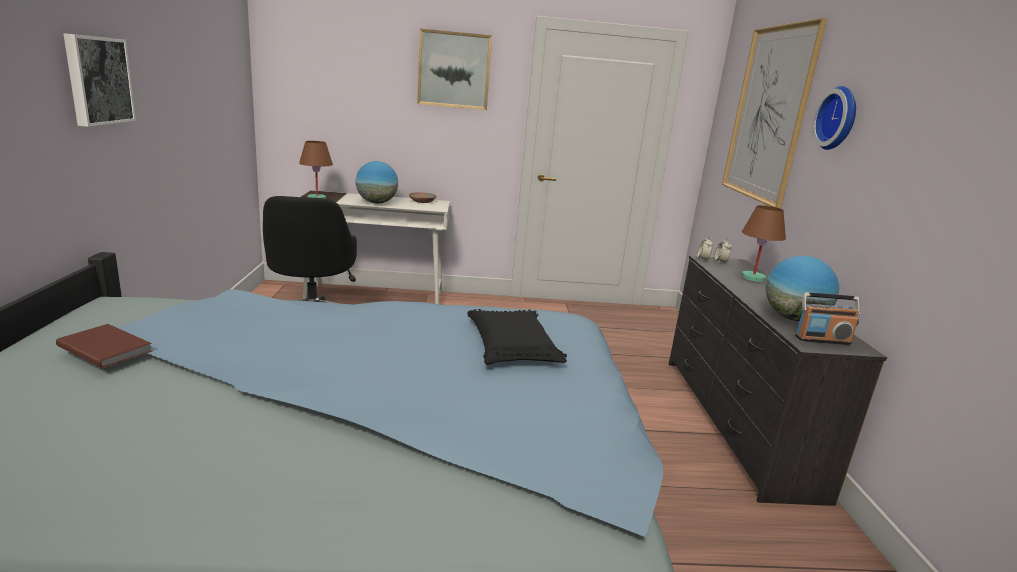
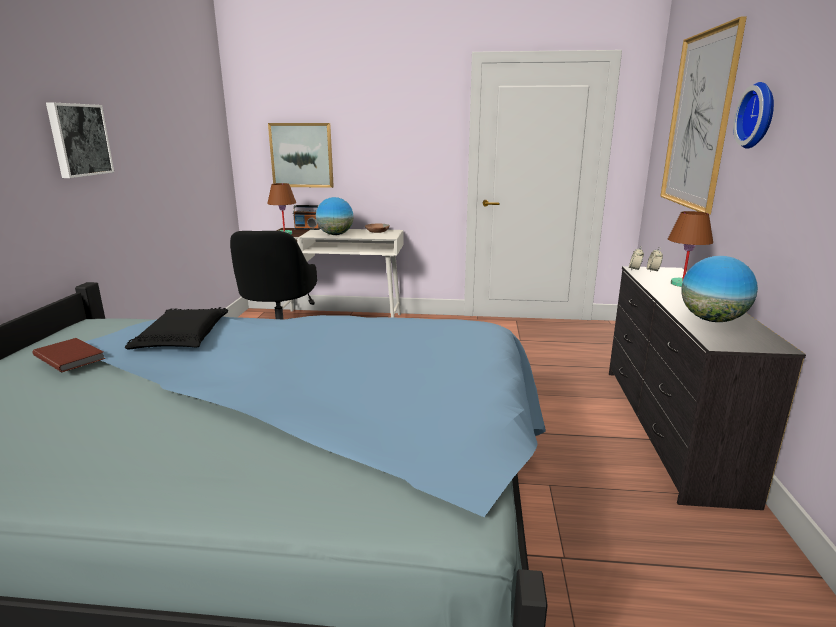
camera: 10 degrees right, 0 degrees up
(454, 70) = (399, 110): picture -> picture (302, 155)
(512, 344) = (417, 349): black pillow -> black pillow (183, 335)
(822, 340) = (736, 339): radio -> radio (307, 229)

